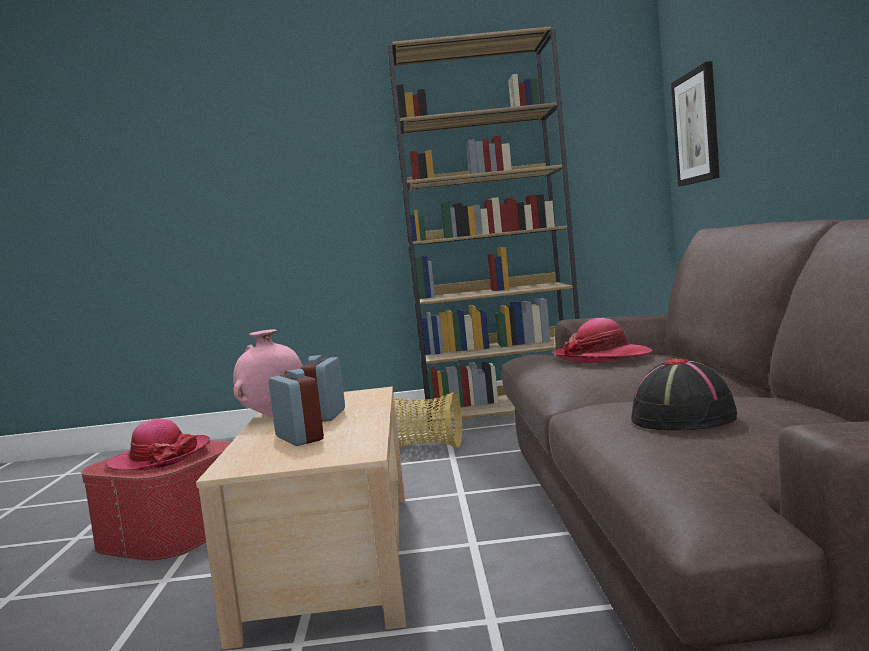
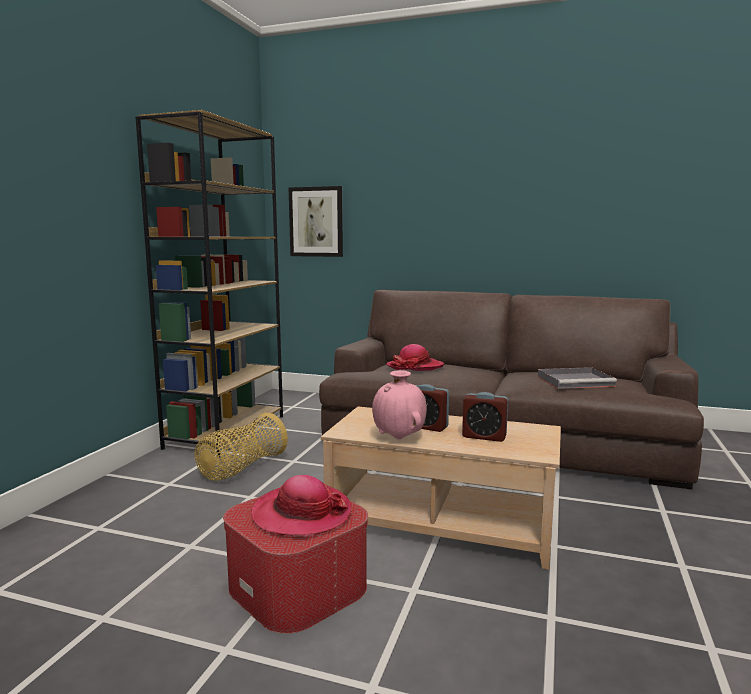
camera: 70 degrees left, 5 degrees up
(299, 438) = (484, 436): alarm clock -> alarm clock turned 150 degrees counterclockwise
(684, 418) = (576, 381): black hat -> grey tray

